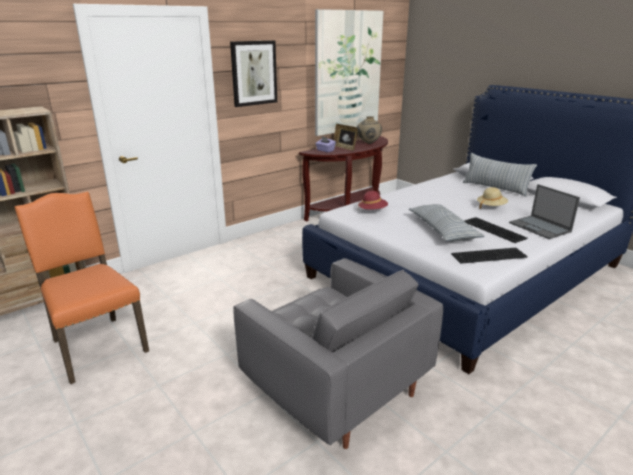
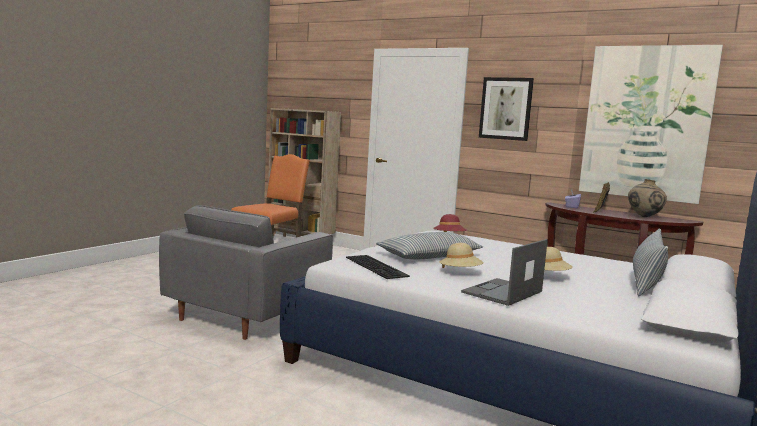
camera: 70 degrees right, 15 degrees down
(492, 229) = (460, 273): keyboard -> beige hat

